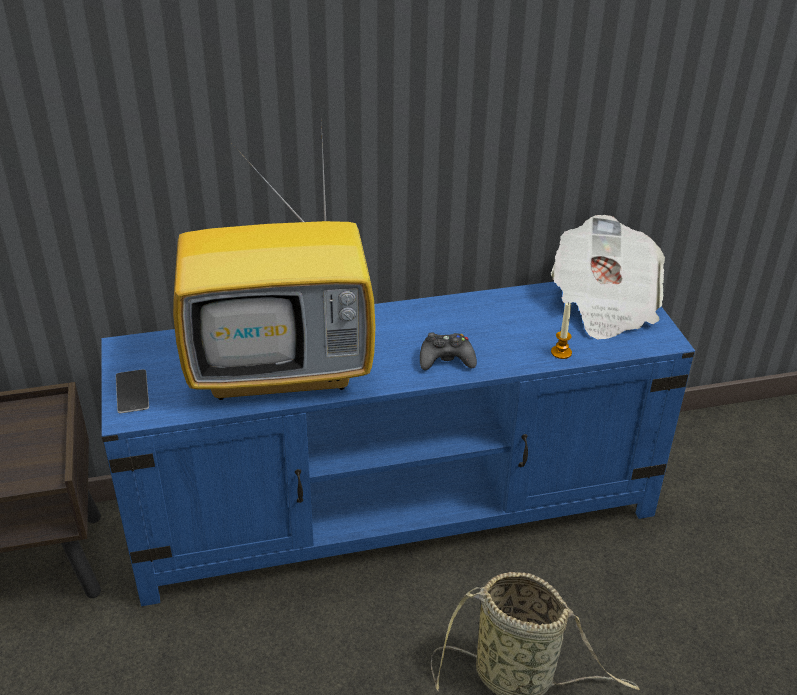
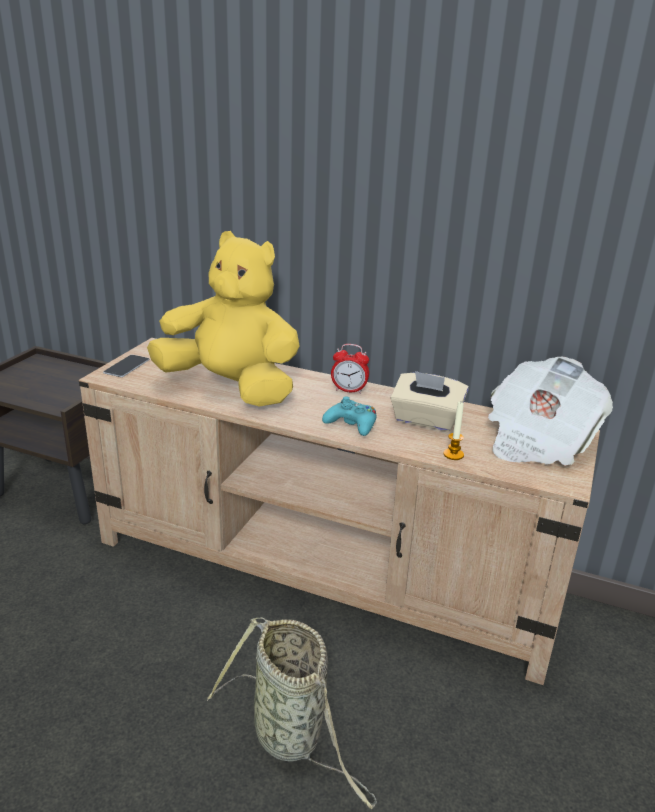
camera: 35 degrees right, 10 degrees down
(284, 368) = (231, 388): television -> yellow plush toy
(397, 319) = (349, 390): none -> alarm clock
(397, 510) = (323, 570): blue tv stand -> beige tv stand
(446, 359) = (351, 424): black game controller -> turquoise game controller
(500, 324) = (426, 420): none -> beige tissue box

